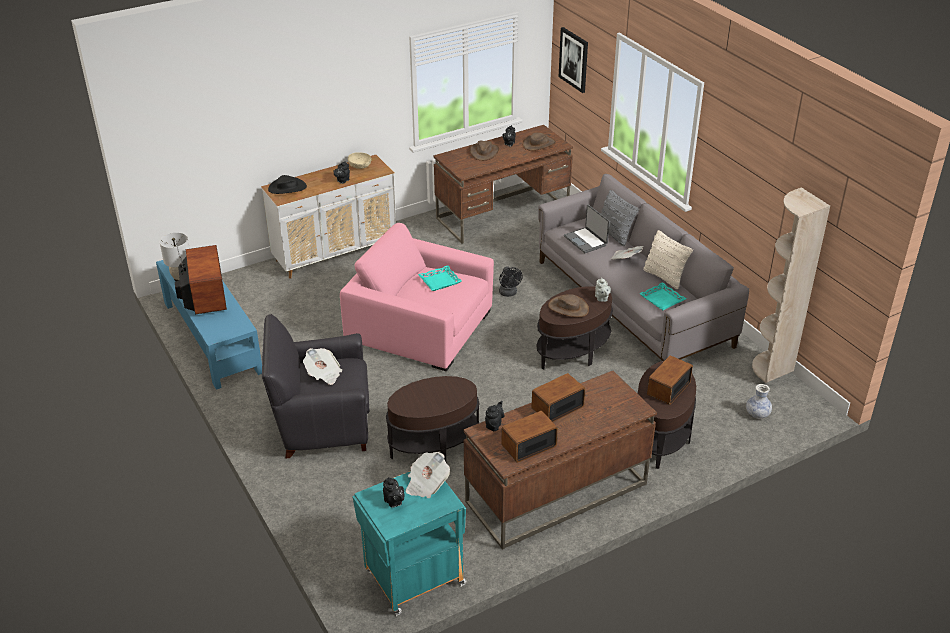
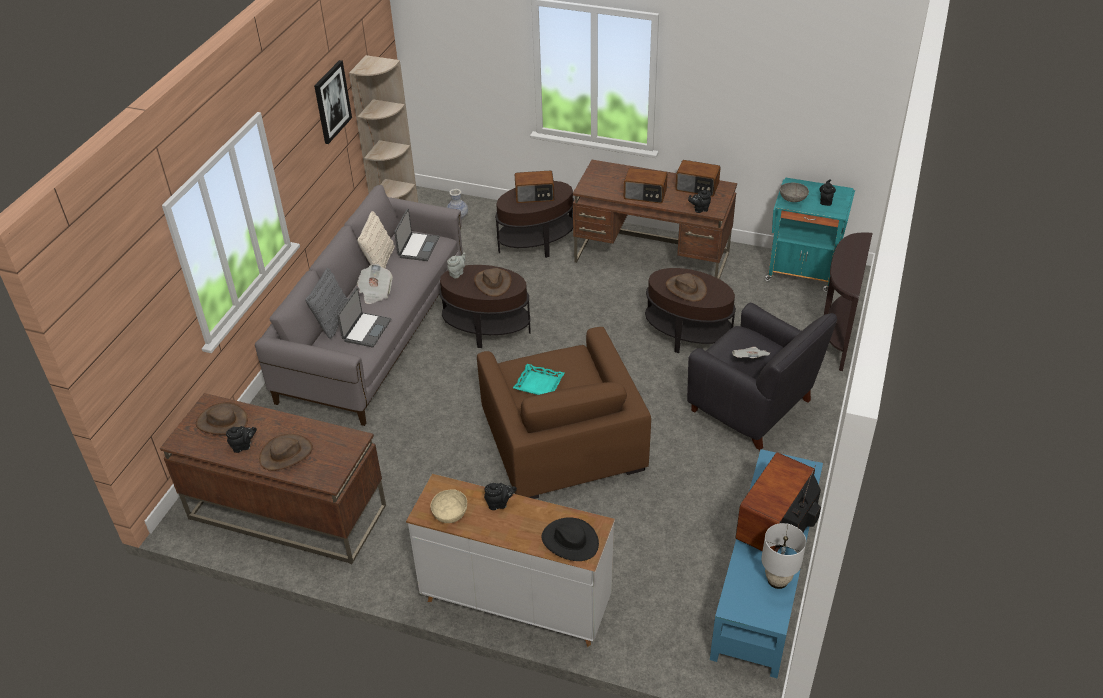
camera: 130 degrees left, 5 degrees up
(317, 529) = (836, 336): none -> brown console table
(420, 326) = (561, 438): pink armchair -> brown armchair
(426, 484) = (793, 198): newspaper -> grey bowl
(434, 391) = (686, 289): none -> brown hat
(509, 293) = (443, 414): black fan -> none
(574, 59) = (126, 332): picture -> picture (332, 102)
(662, 299) = (418, 247): turquoise tray -> laptop

